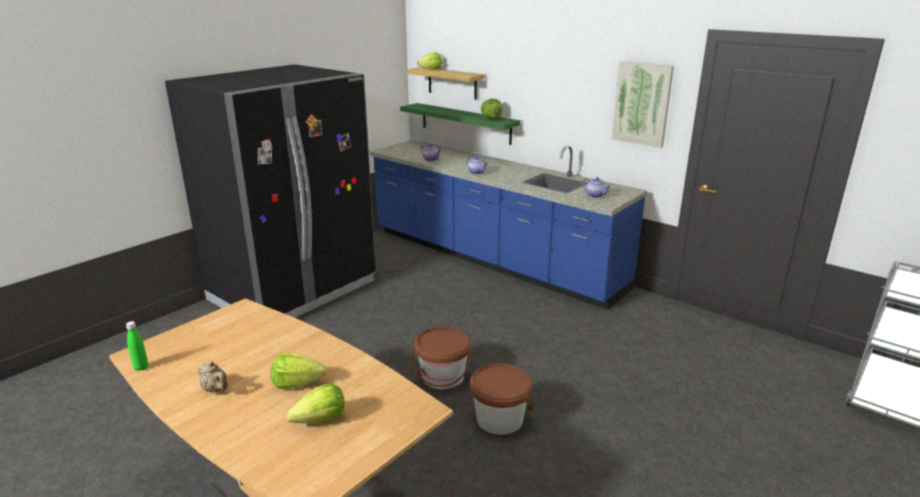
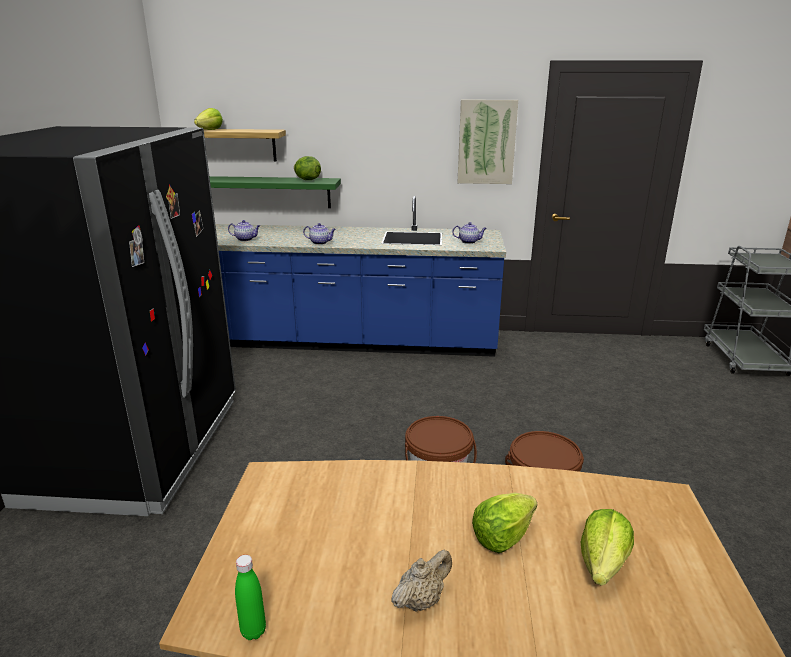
camera: 35 degrees left, 0 degrees up
(216, 389) = (421, 600): beige teapot -> beige teapot turned 45 degrees counterclockwise

